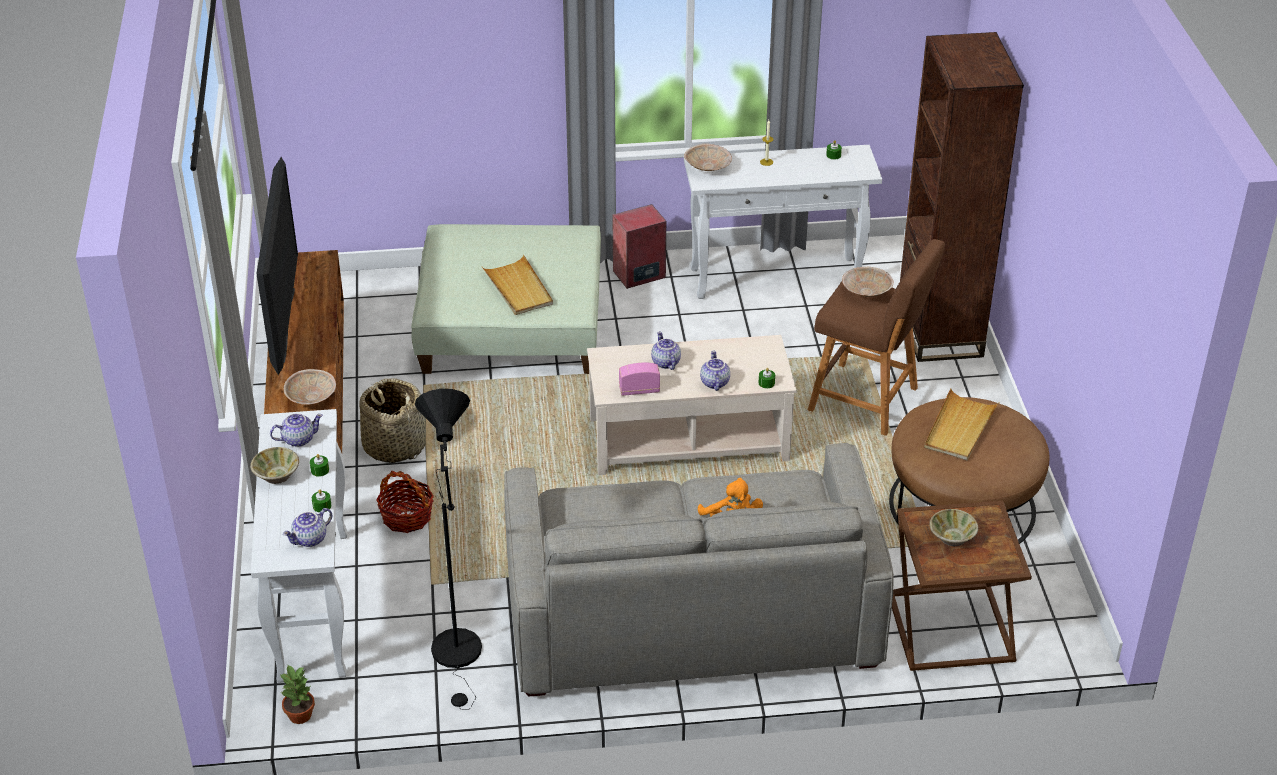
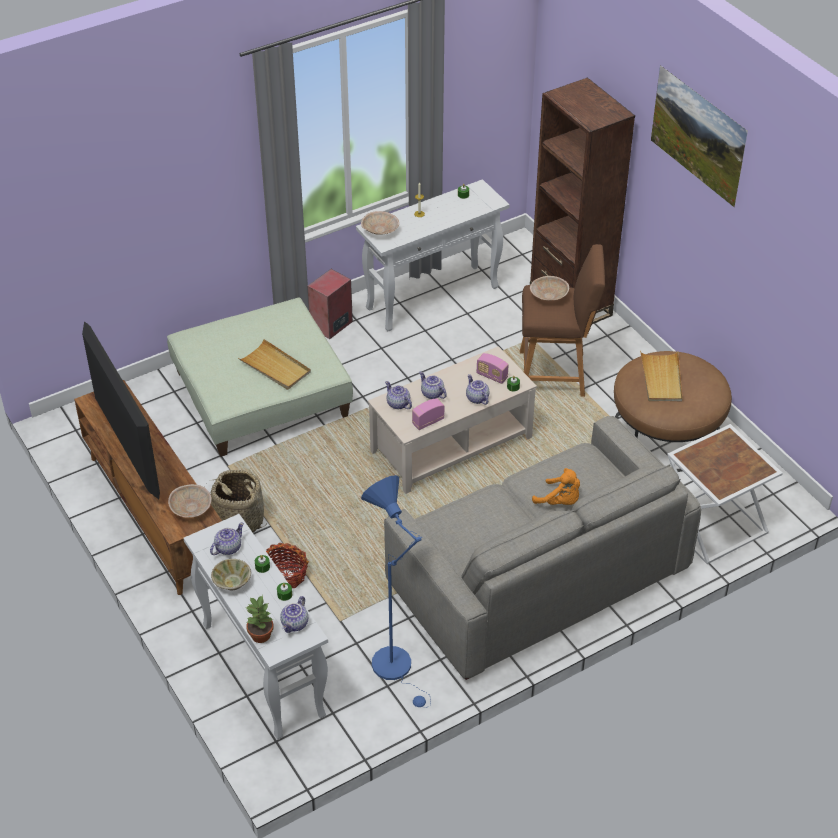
camera: 25 degrees left, 5 degrees up
(300, 714) = (311, 757): potted plant -> potted plant (261, 635)
(459, 656) = (397, 669): black floor lamp -> blue floor lamp
(618, 362) = (398, 404): none -> teapot
(749, 364) = (492, 376): none -> radio
(948, 629) = (712, 525): brown side table -> white side table
(952, 537) = (715, 462): beige bowl -> none
(1064, 142) = (694, 154): none -> picture

